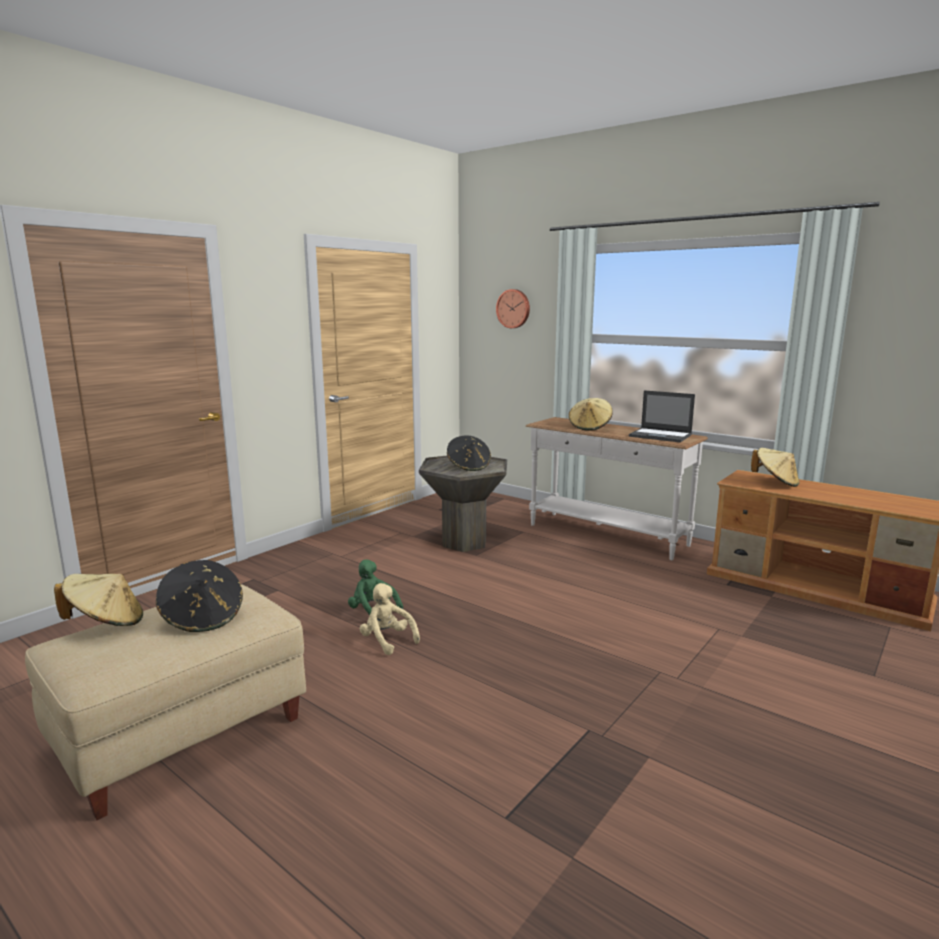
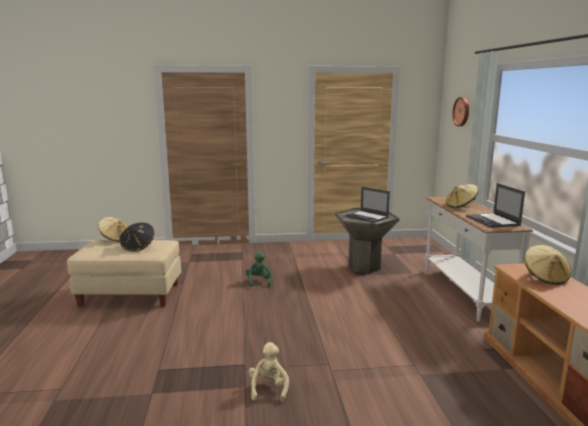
camera: 45 degrees right, 0 degrees up
(387, 640) = (242, 295): beige plush toy -> beige plush toy (268, 388)
(469, 466) = (367, 217): black hat -> laptop

